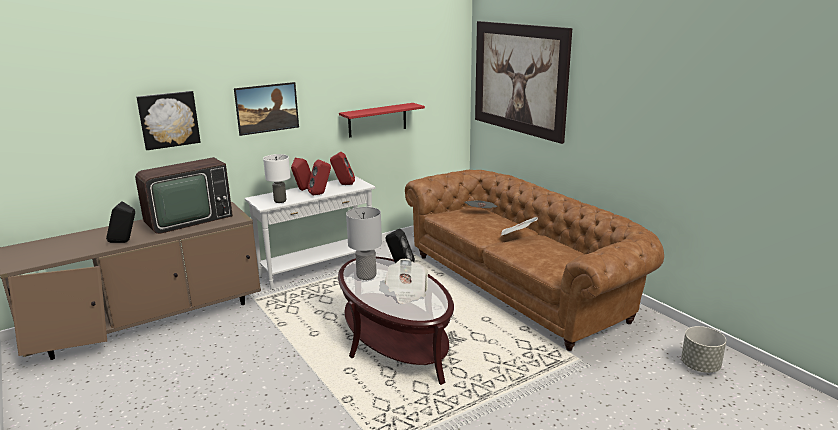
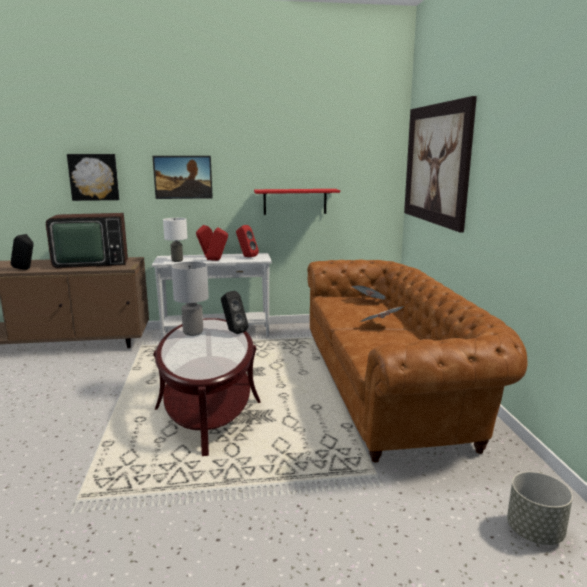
camera: 25 degrees right, 5 degrees down
(407, 292) = (209, 352): newspaper -> none

